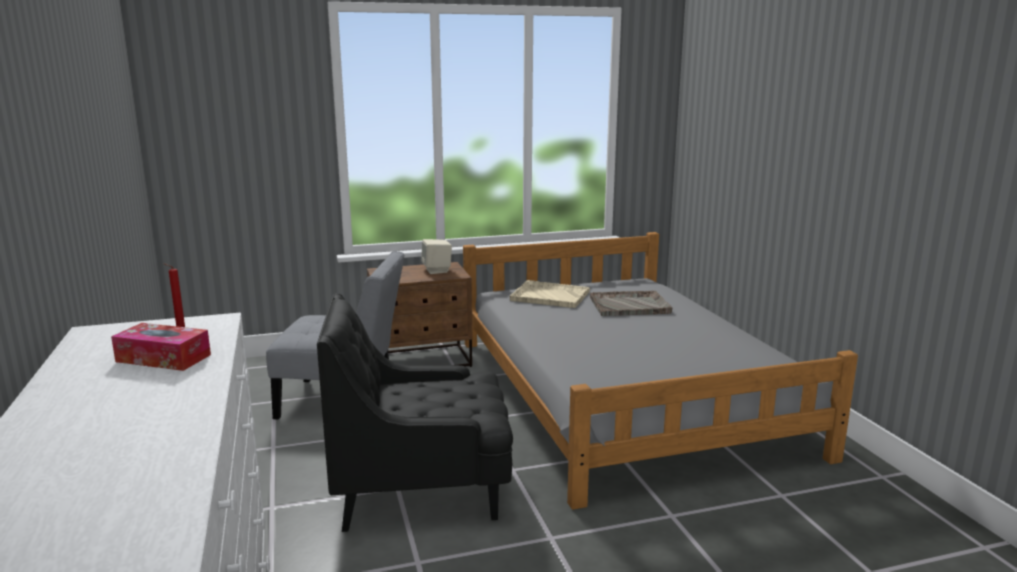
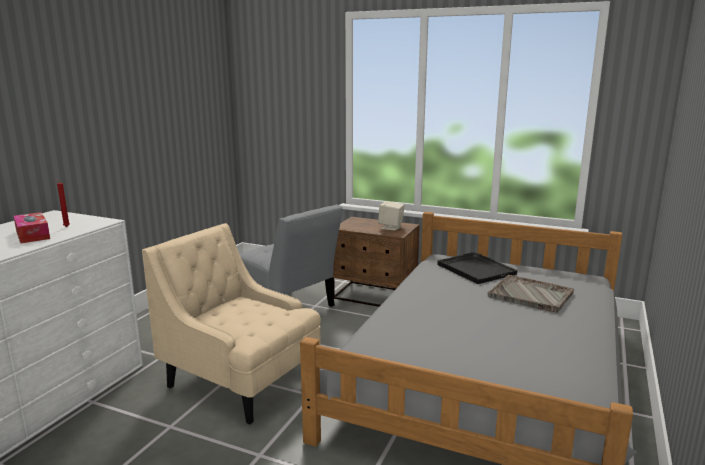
camera: 40 degrees right, 0 degrees up
(422, 490) = (241, 383): black armchair -> beige armchair
(549, 296) = (475, 269): beige tray -> black tray

